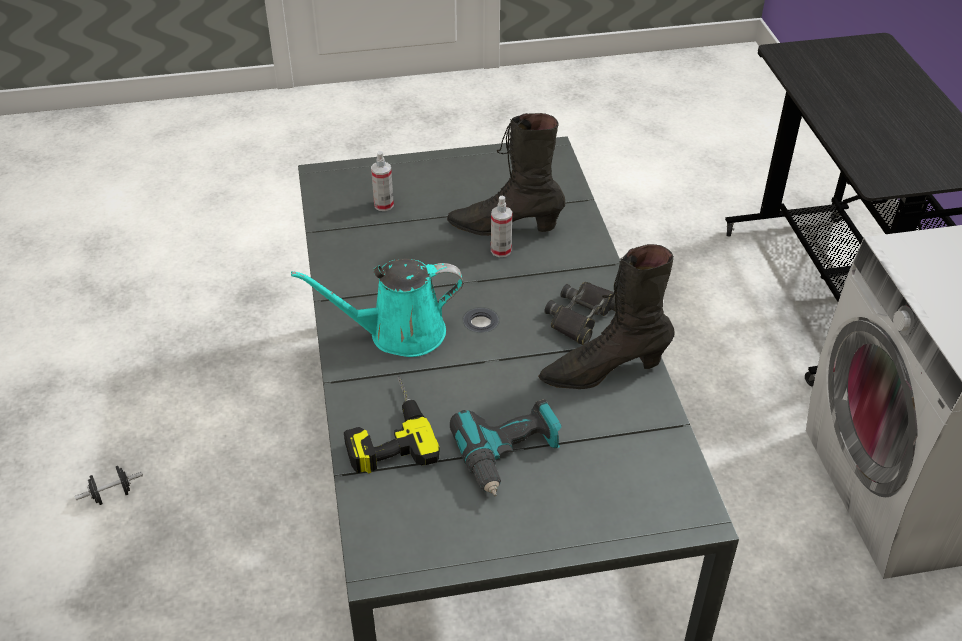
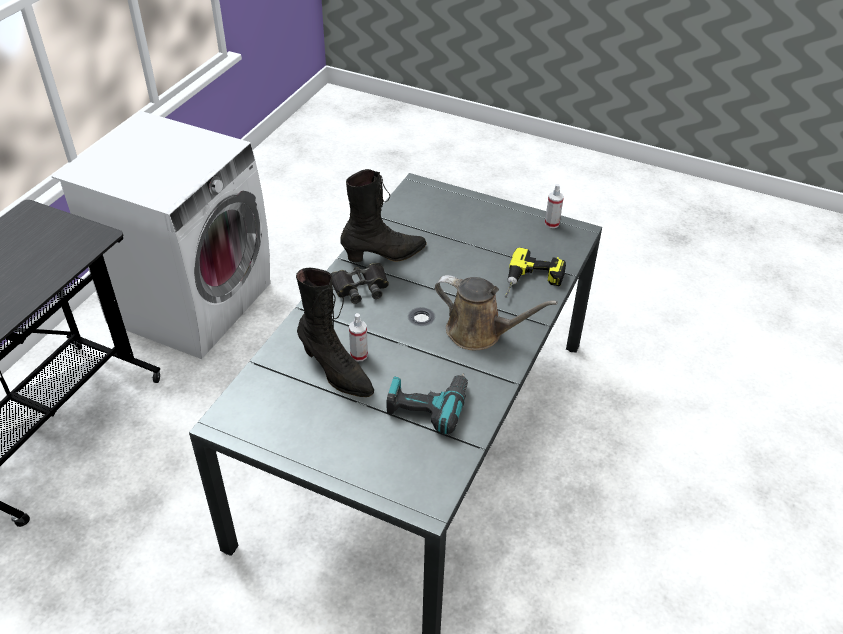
camera: 145 degrees left, 0 degrees up
(112, 494) = (679, 576): black dumbbell -> none
(383, 205) = (404, 442): spray bottle -> spray bottle (552, 223)
(399, 333) = (479, 332): turquoise watering can -> brown watering can
(509, 455) = (476, 243): power drill -> power drill (427, 405)
(603, 371) = (385, 255): black boot -> black boot turned 45 degrees counterclockwise

